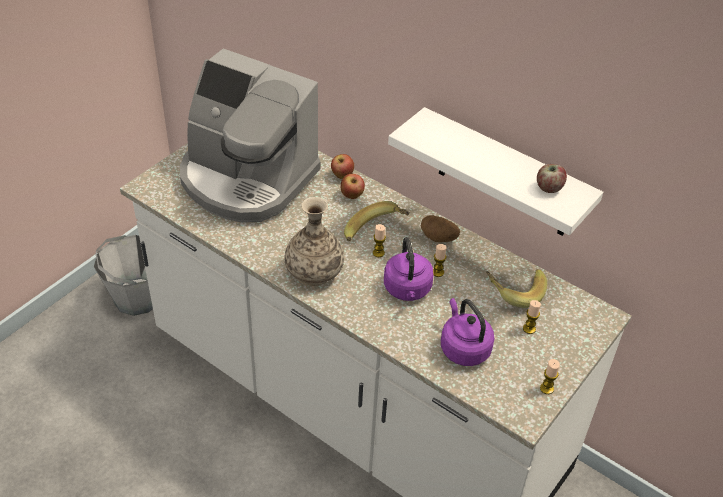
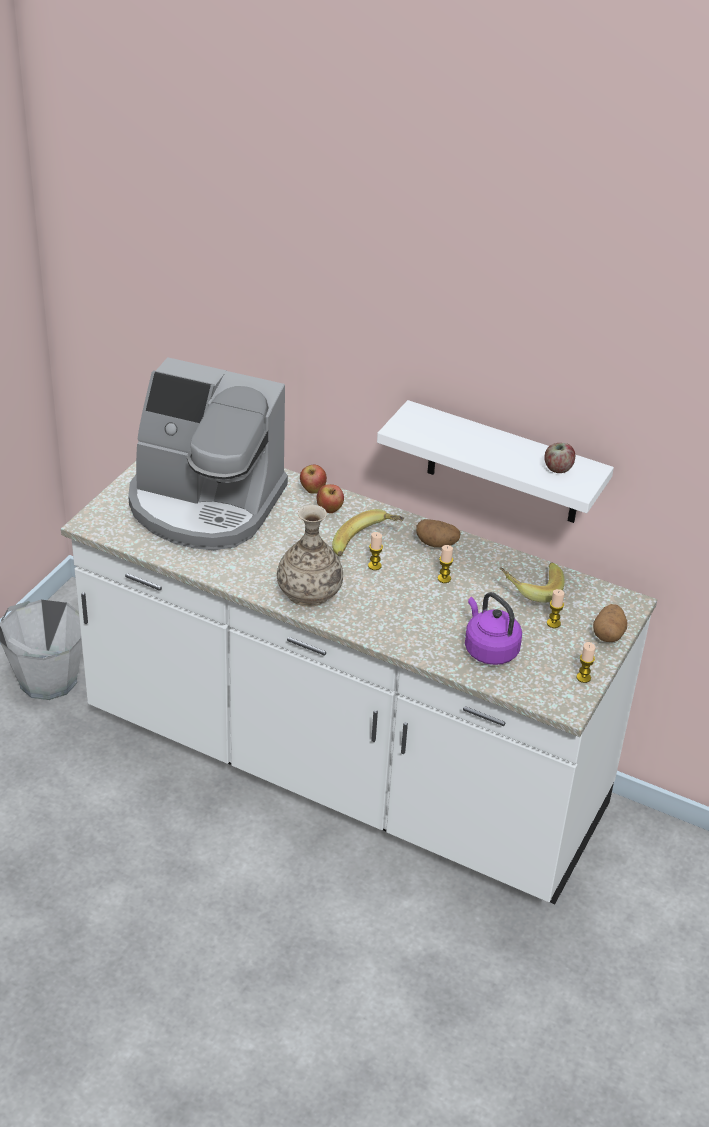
camera: 10 degrees left, 5 degrees down
(407, 290) = (416, 599): purple kettle -> none
(578, 346) = (608, 634): none -> potato

